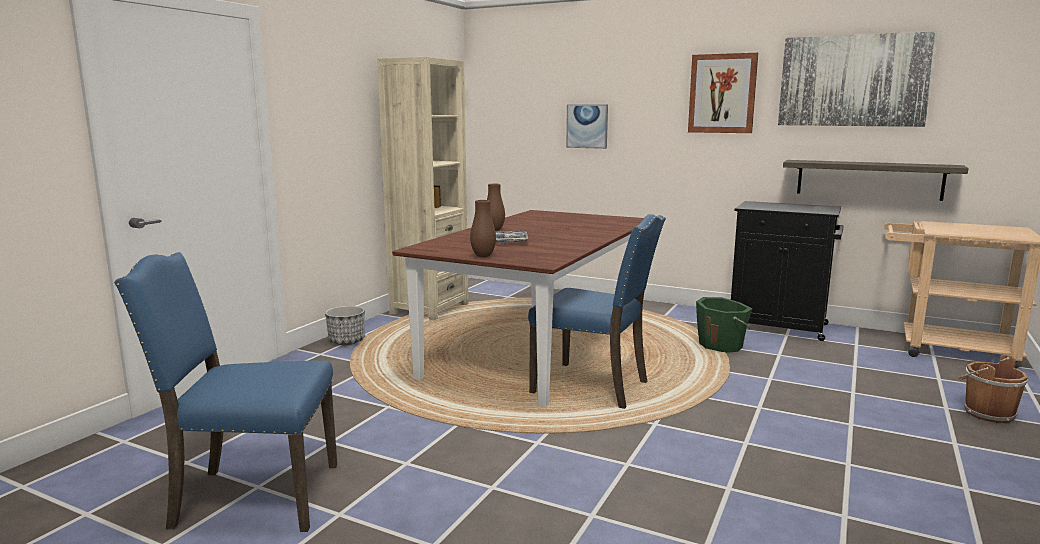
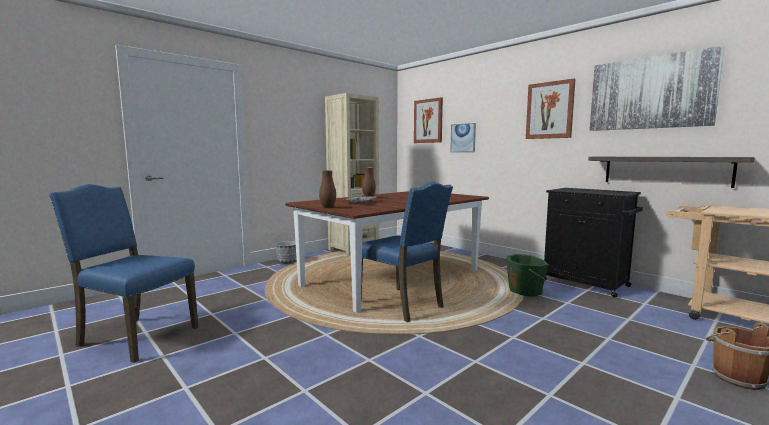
camera: 20 degrees right, 5 degrees down
(525, 96) = (428, 121): none -> picture

